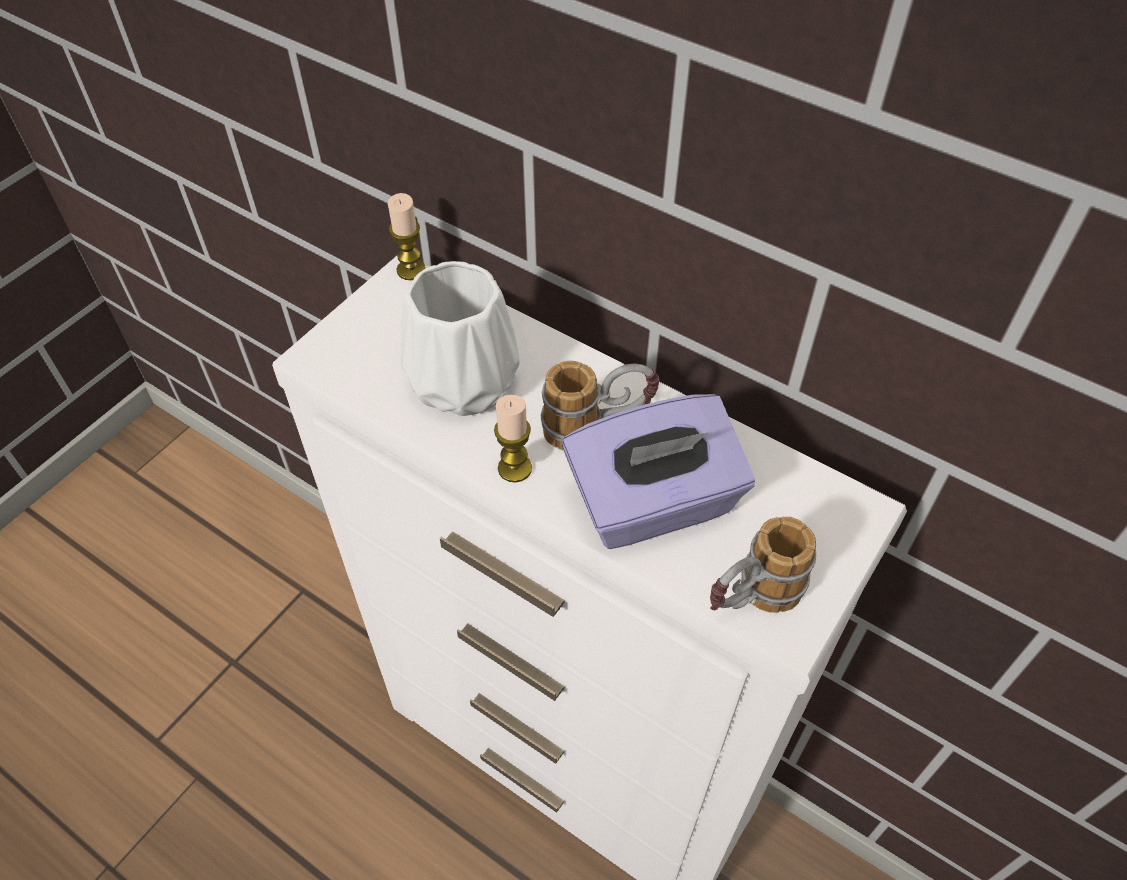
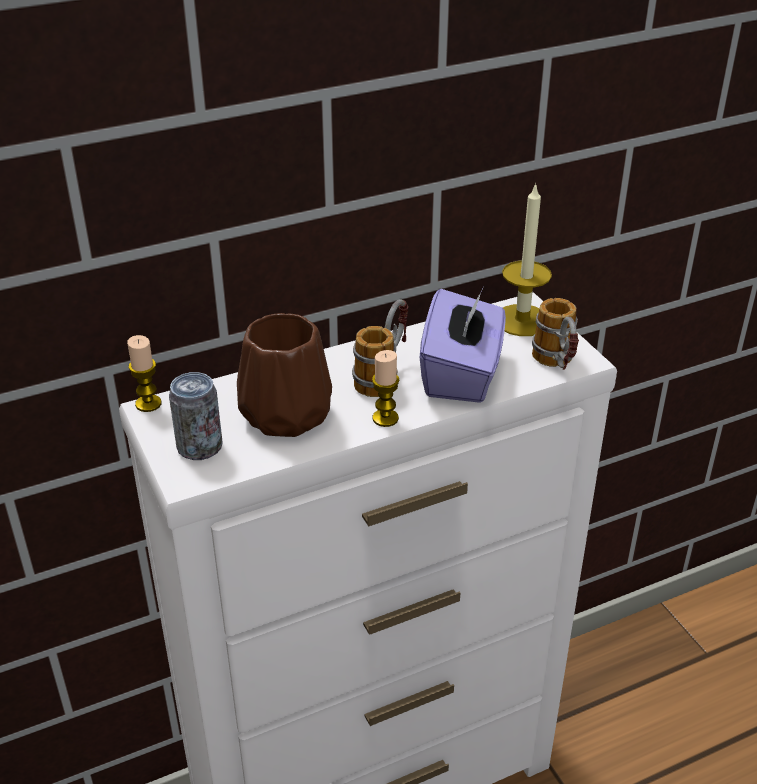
camera: 60 degrees left, 15 degrees down
(368, 341) = (199, 447): none -> can
(466, 381) = (288, 414): white vase -> brown vase
(824, 519) = (522, 320): none -> candle

